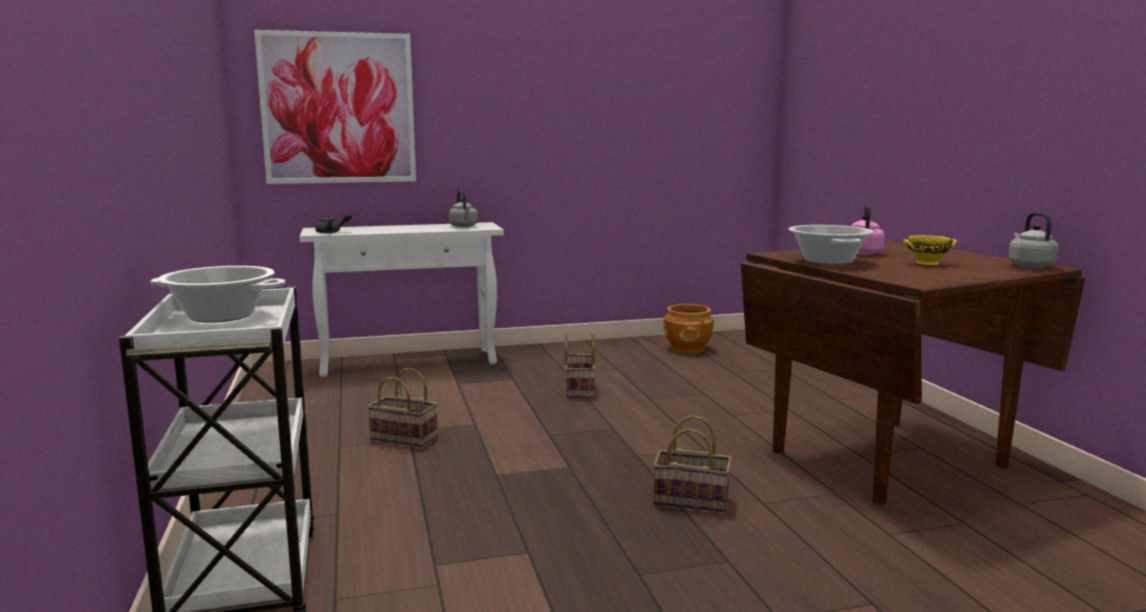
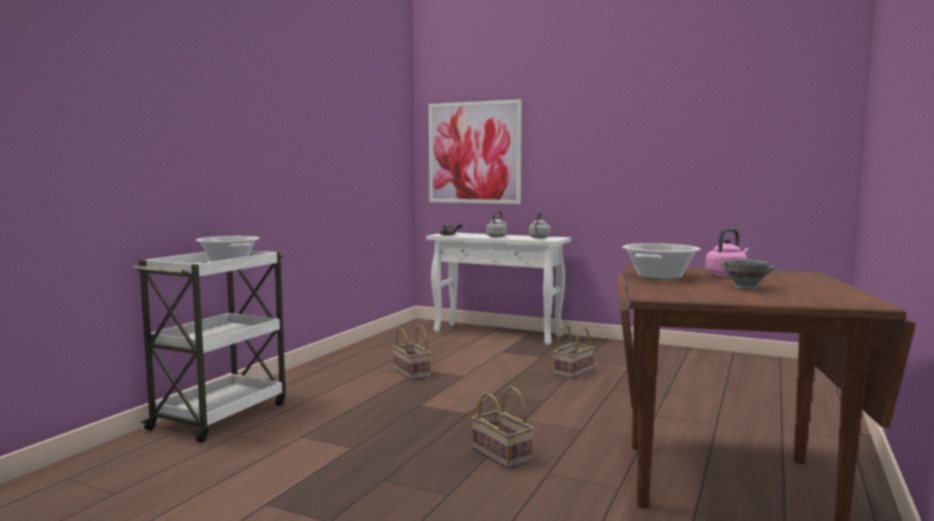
camera: 40 degrees right, 5 degrees down
(688, 349) = (722, 364): brown planter -> none
(928, 263) = (746, 287): yellow bowl -> grey bowl
(1029, 266) = (851, 301): grey kettle -> grey kettle (497, 236)

